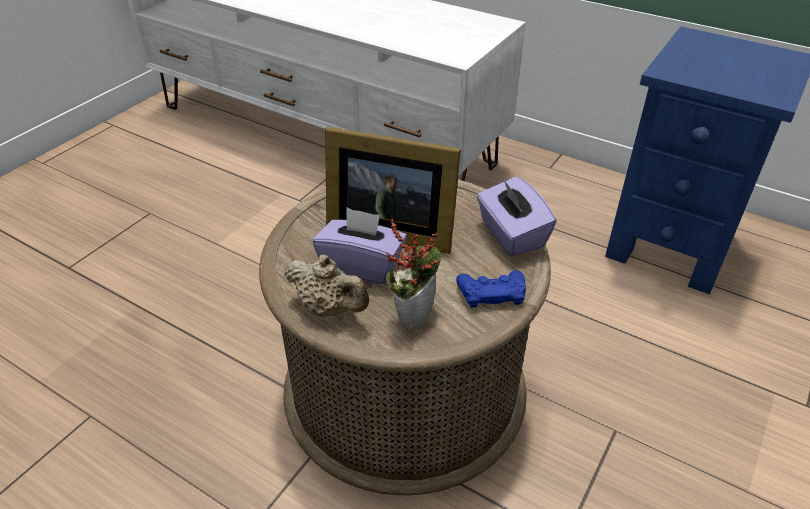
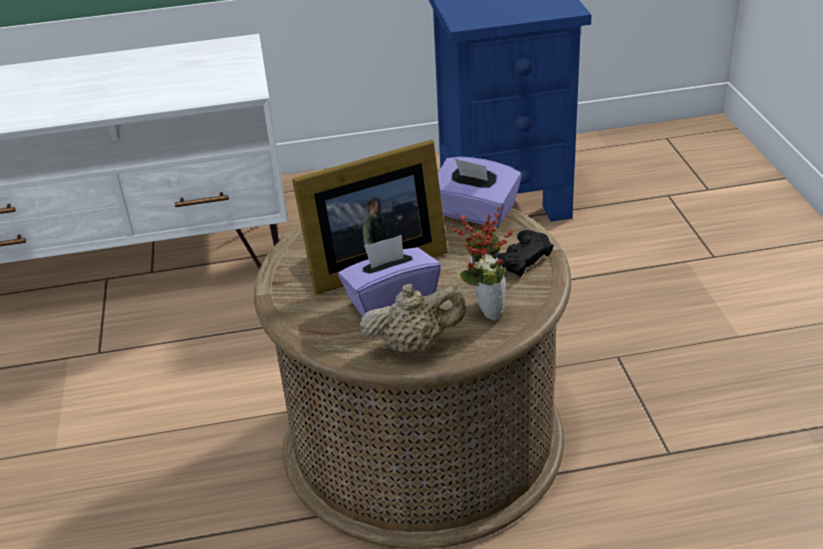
camera: 40 degrees left, 5 degrees down
(491, 292) = (519, 259): blue game controller -> black game controller

